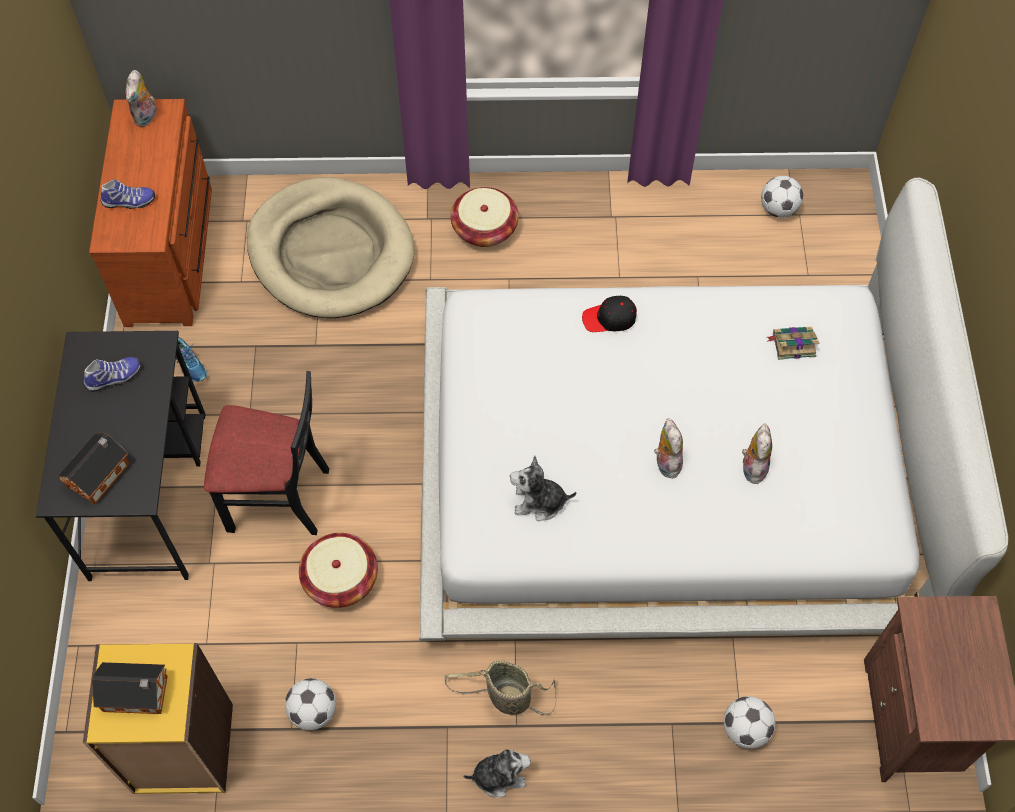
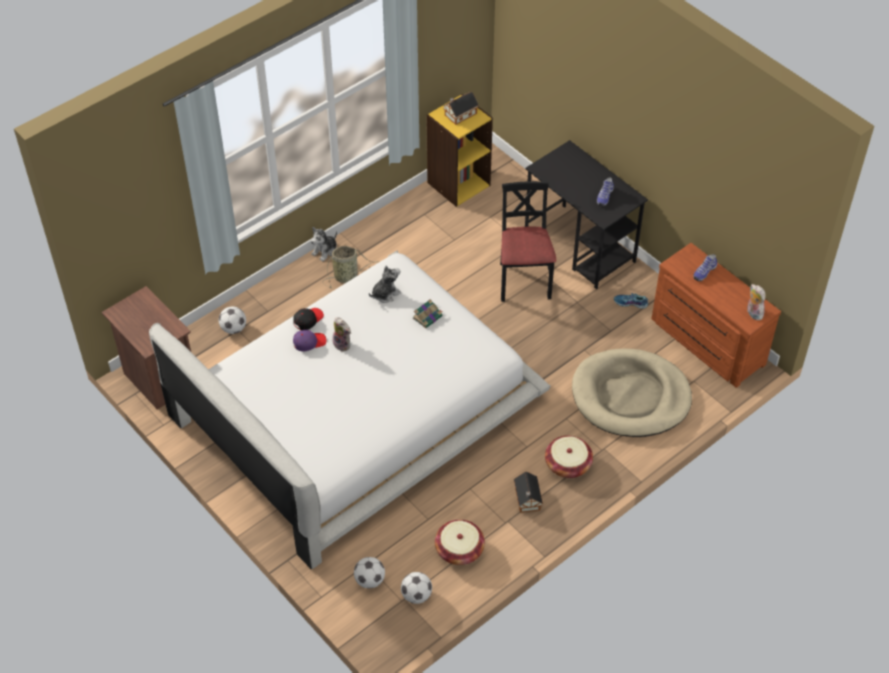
camera: 140 degrees right, 10 degrees down
(100, 473) = (564, 165): toy house -> toy house (527, 500)
(278, 497) = (523, 281): black chair -> black chair turned 120 degrees clockwise
(313, 711) = (421, 224): football -> football (370, 580)
(341, 579) = (461, 271): basket -> basket (459, 550)
(609, 318) = (429, 390): black cap -> black cap (308, 320)
(710, 499) = (309, 342): none -> purple cap
(752, 467) = (301, 368): plush toy -> none
(792, 344) = (326, 438): book -> book (428, 317)

